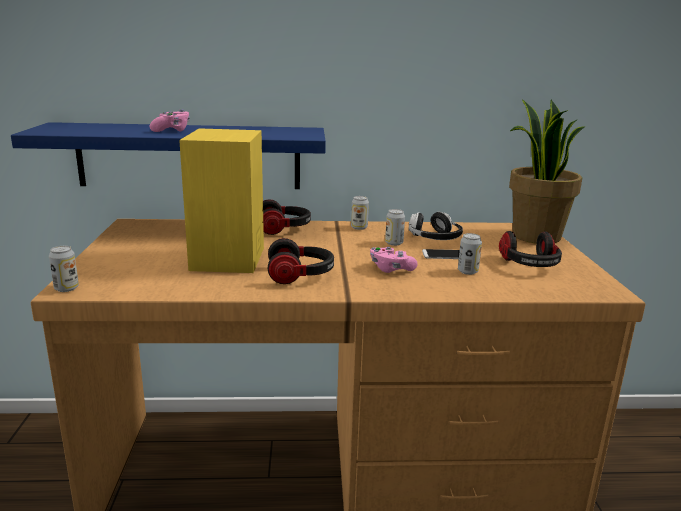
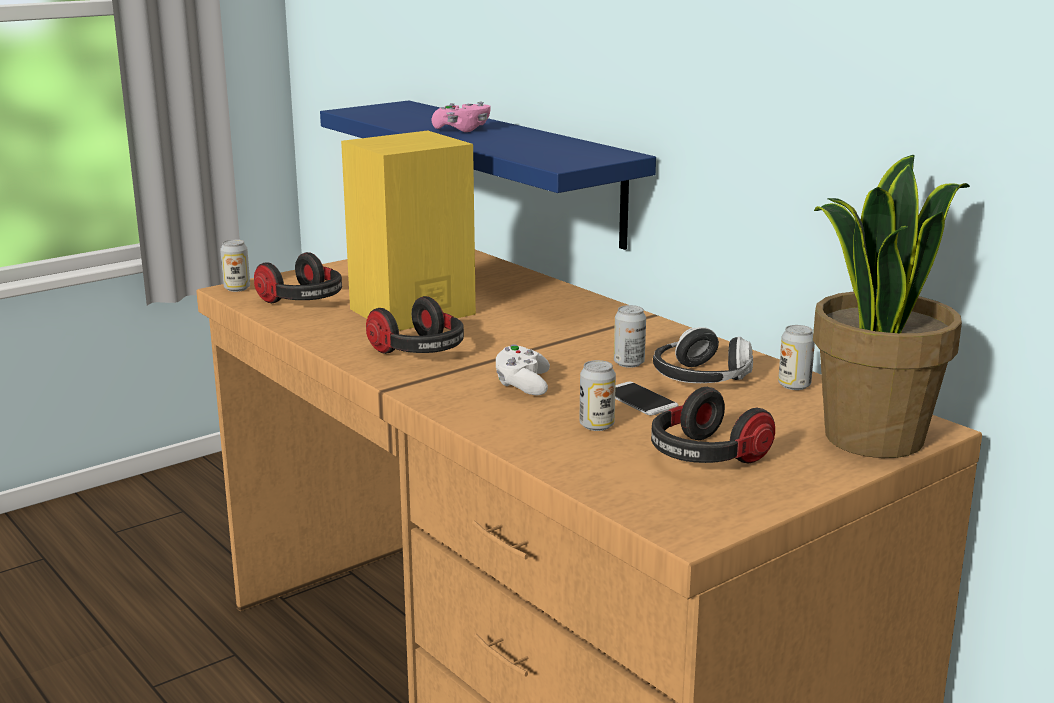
camera: 55 degrees right, 0 degrees up
(284, 229) = (563, 302): headphones -> headphones (303, 301)
(359, 227) = (653, 332): can -> can (794, 385)
(391, 269) = (522, 385): pink game controller -> white game controller

